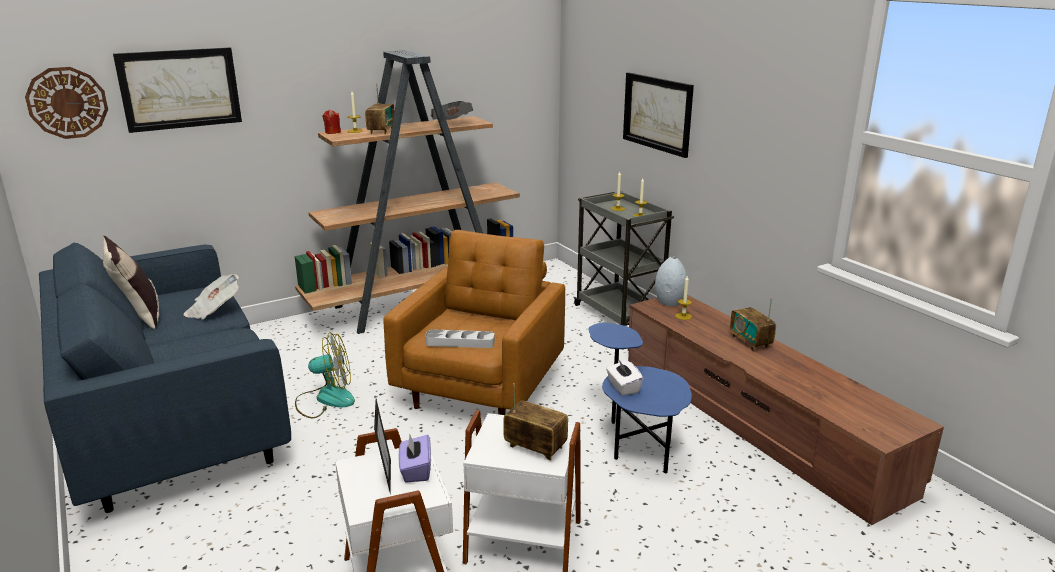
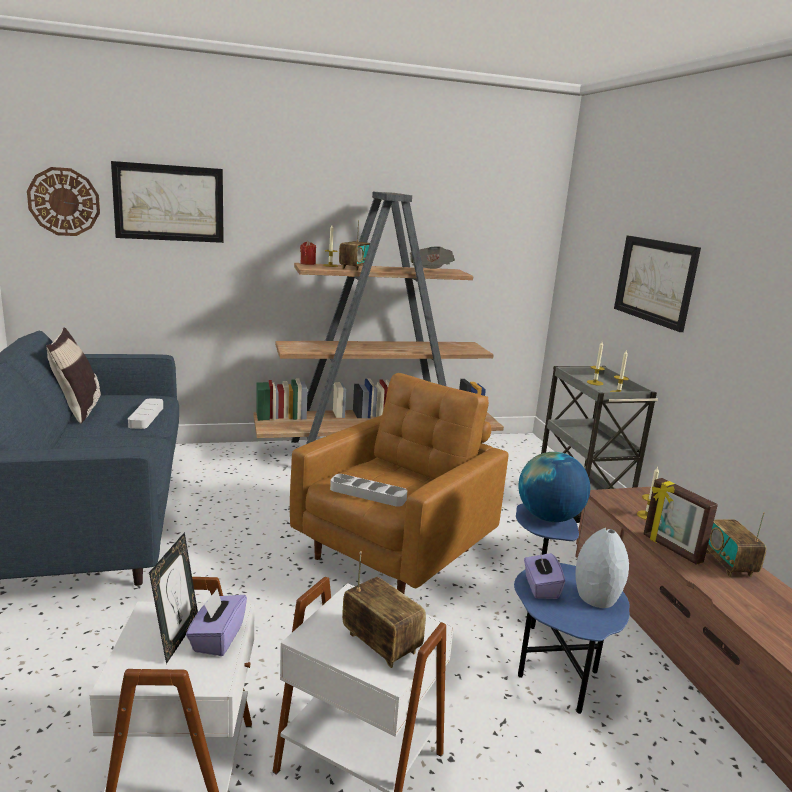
camera: 15 degrees right, 5 degrees down
(214, 310) = (146, 417): newspaper -> grey tray
(325, 399) = (232, 529): fan -> none
(616, 333) = (548, 517): none -> globe
(623, 387) = (540, 587): white tissue box -> purple tissue box
(669, 302) = (634, 496): grey vase -> grey vase (596, 598)
(708, 339) = (671, 549): none -> picture frame

